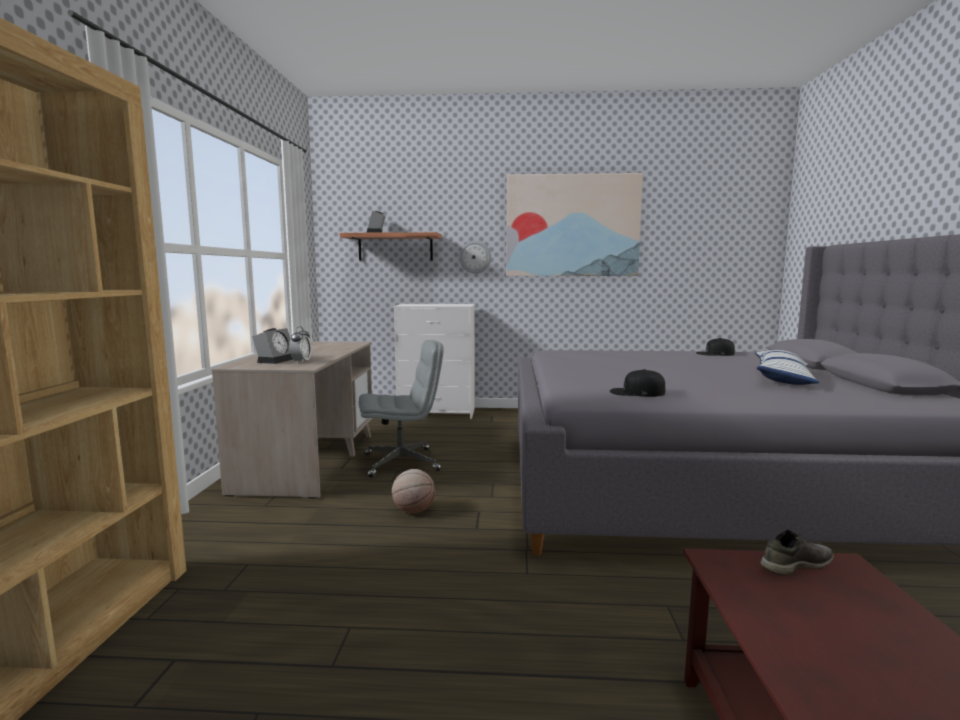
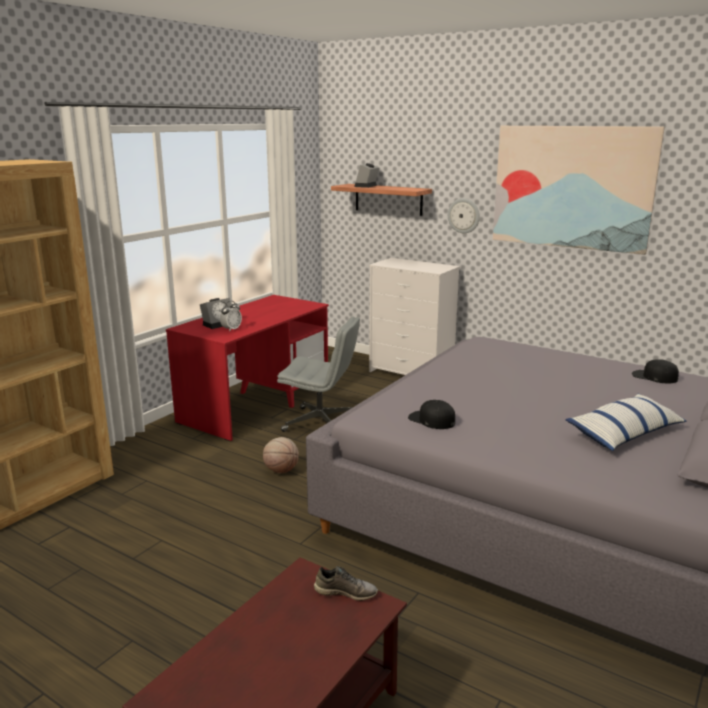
camera: 30 degrees right, 10 degrees up
(309, 460) = (256, 404): beige desk -> red desk

